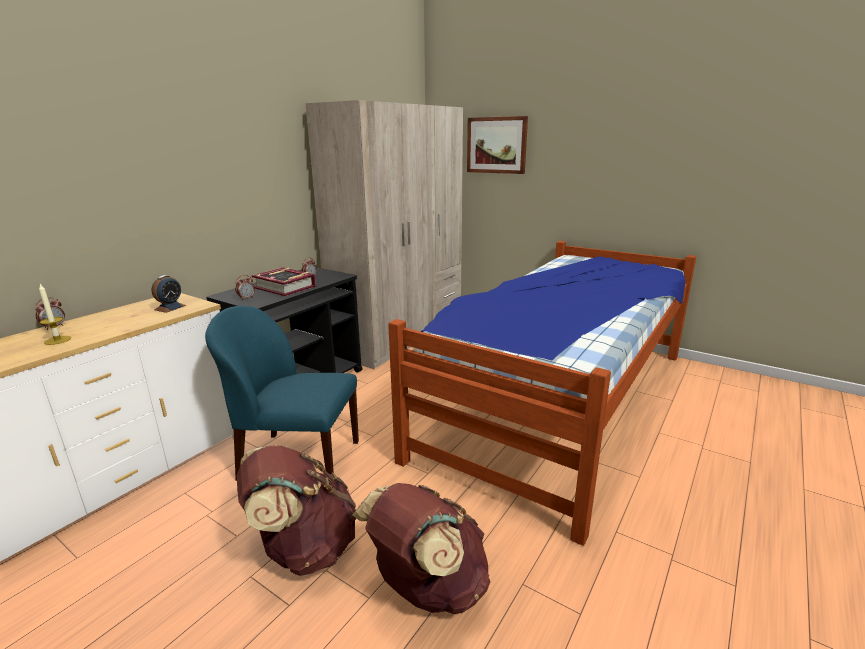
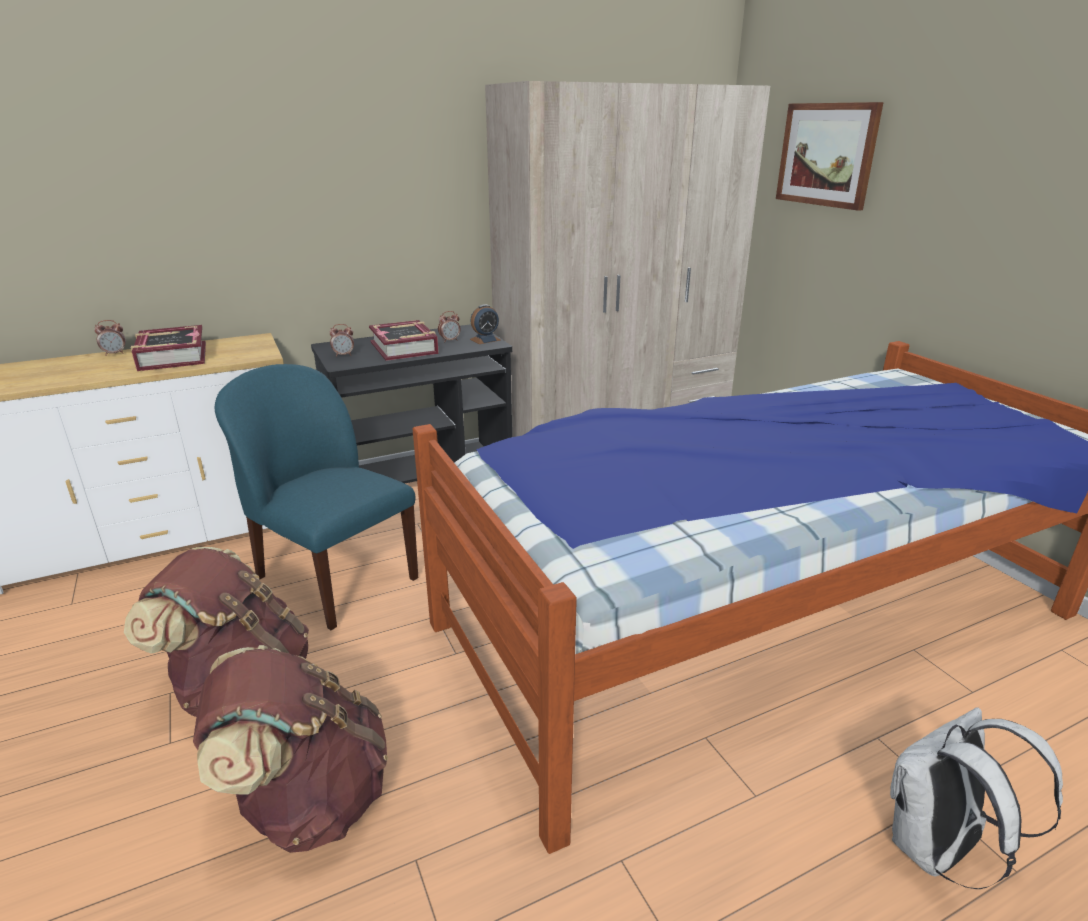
camera: 30 degrees right, 5 degrees up
(57, 340) = (95, 369): candle -> none
(118, 319) = (172, 357): none -> book
(170, 307) = (233, 352): alarm clock -> alarm clock (485, 340)
(720, 467) = (936, 850): none -> white backpack

